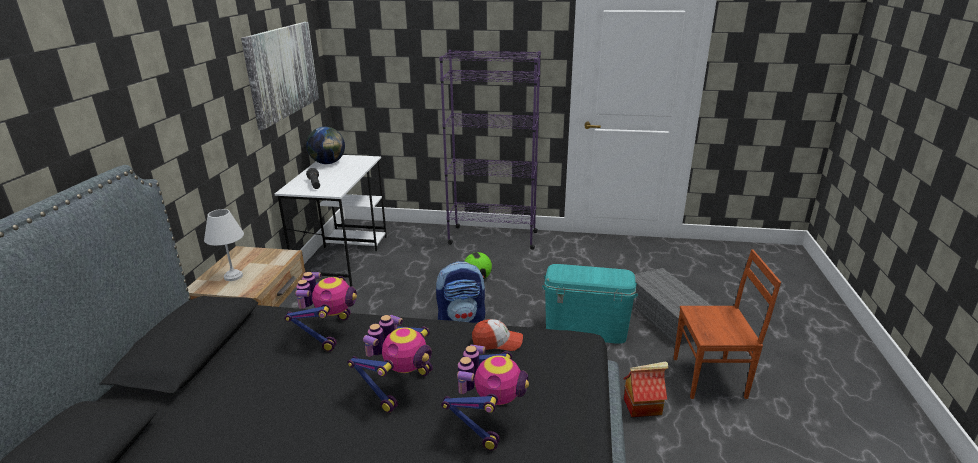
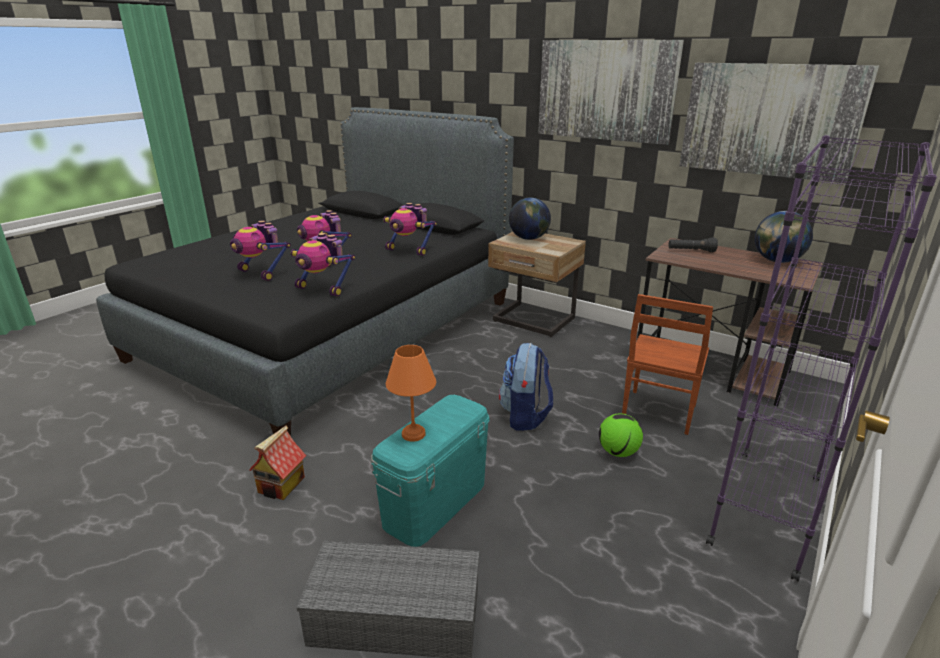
camera: 115 degrees right, 0 degrees up
(194, 84) = (605, 90): none -> picture
(232, 276) = (529, 238): white table lamp -> globe
(343, 257) = (712, 369): white desk -> brown desk
(497, 342) = (323, 289): cap -> toy robot
(603, 278) = (414, 433): none -> orange table lamp
(710, 378) = (248, 571): brown chair -> brown chair (657, 412)

